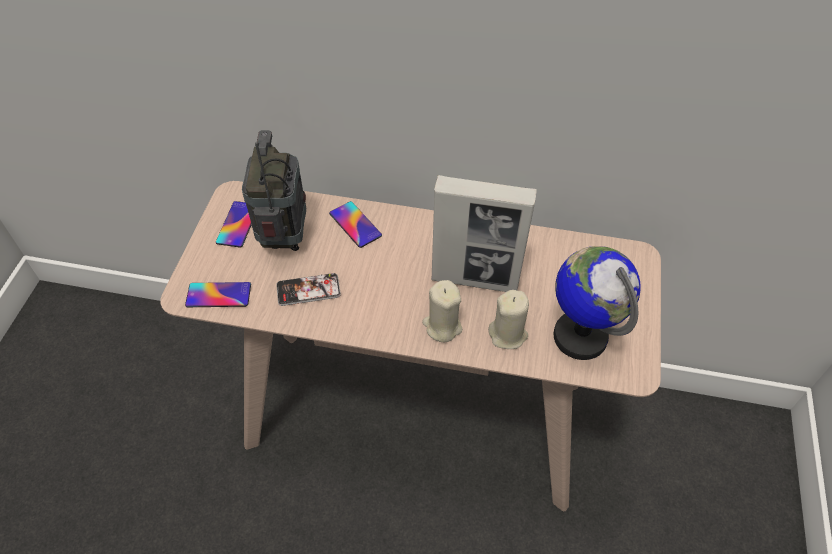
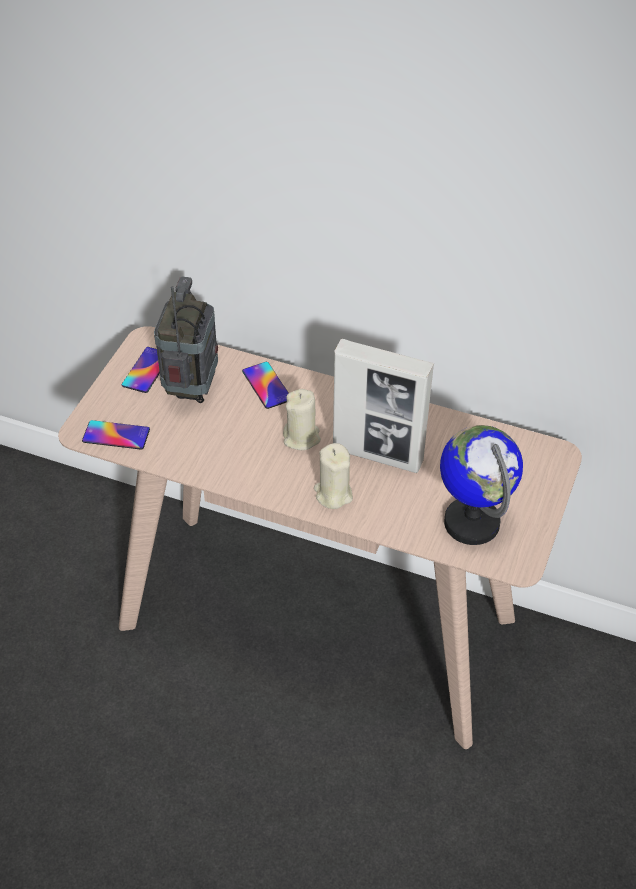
camera: 10 degrees right, 5 degrees down
(308, 290) = (206, 442): phone -> none
(508, 334) = (398, 510): beige candle -> beige candle (301, 438)

